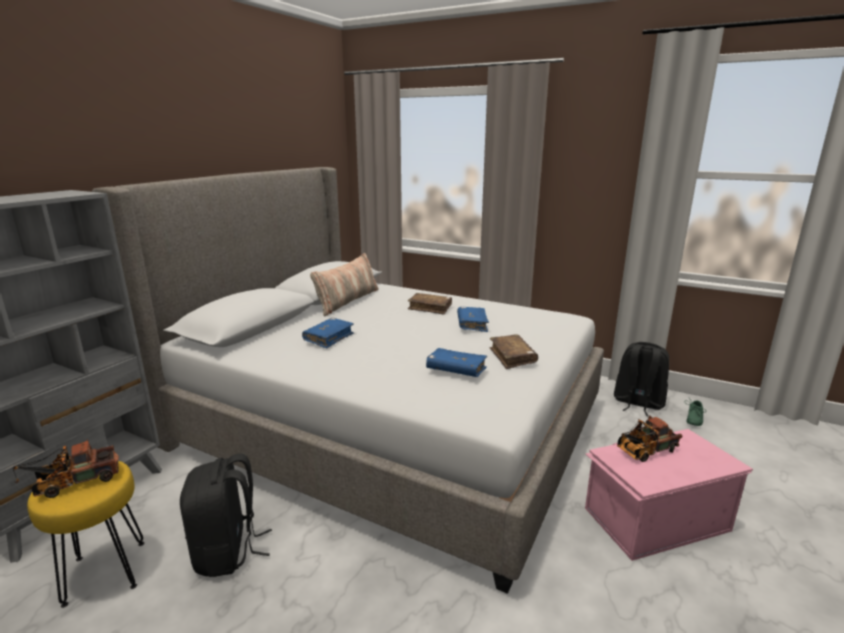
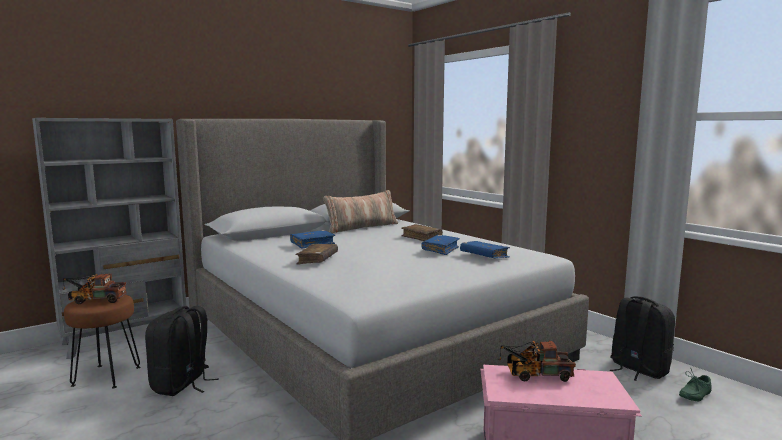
camera: 25 degrees right, 10 degrees down
(105, 572) = (106, 376): yellow stool -> brown stool
(456, 370) = (375, 269): blue book -> blue book (484, 256)
(512, 357) = (439, 270): brown book -> brown book (317, 260)

